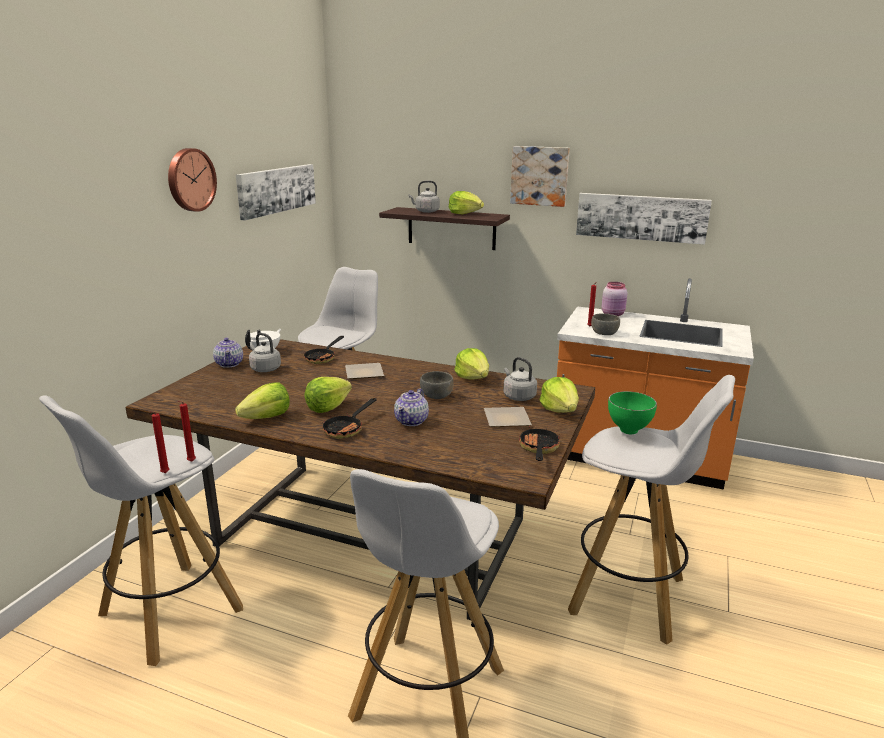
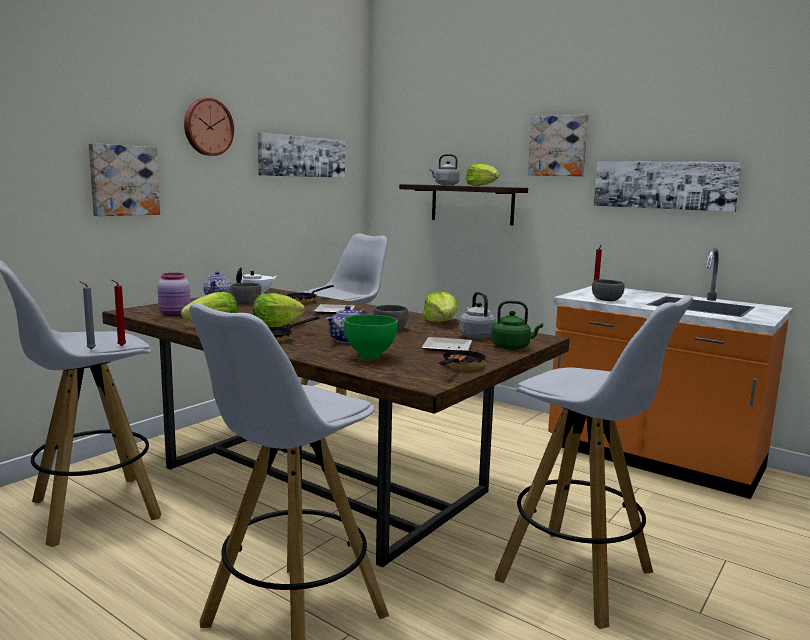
camera: 15 degrees right, 10 degrees down
(119, 258) = (123, 180): none -> picture
(164, 474) = (90, 349): red candle -> grey candle
(264, 369) = (245, 302): grey kettle -> grey bowl
(560, 409) = (512, 347): lettuce -> green kettle
(613, 314) = (631, 291): pink jar -> pink jar (175, 314)
(629, 431) = (582, 370): green bowl -> green bowl (371, 357)

